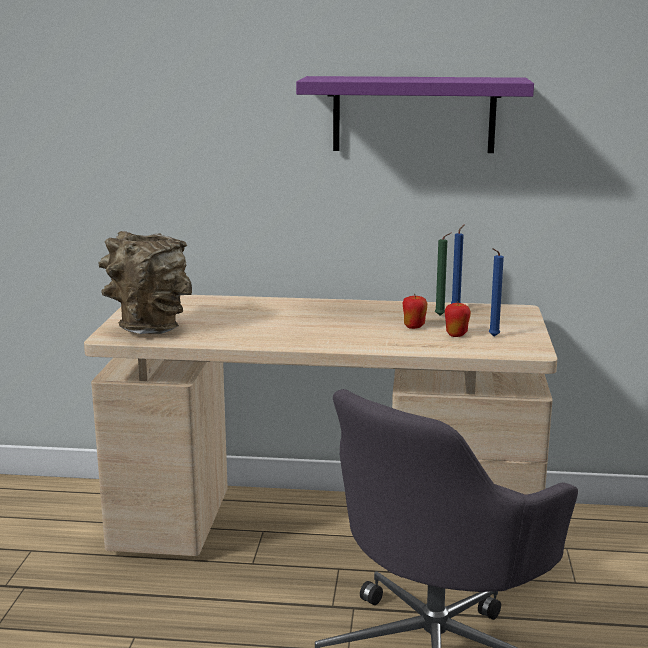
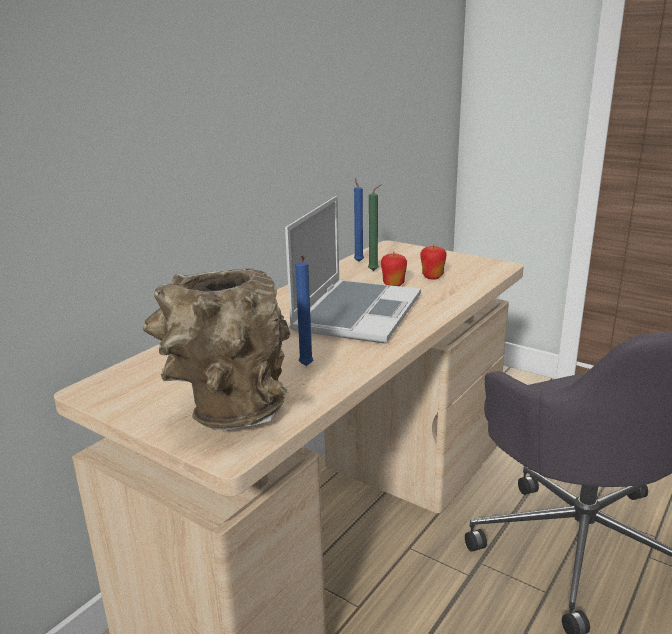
camera: 60 degrees left, 5 degrees up
(337, 326) = (356, 312): none -> laptop
(413, 114) = (298, 68): purple shelf -> none
(492, 336) = (450, 268): blue candle -> blue candle (306, 367)

